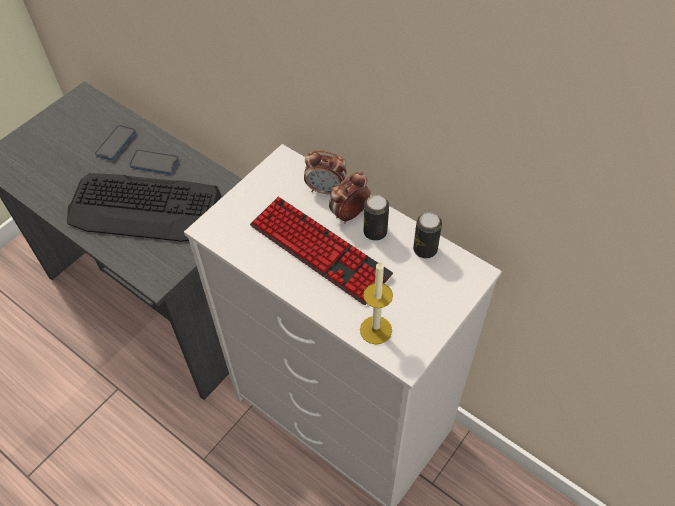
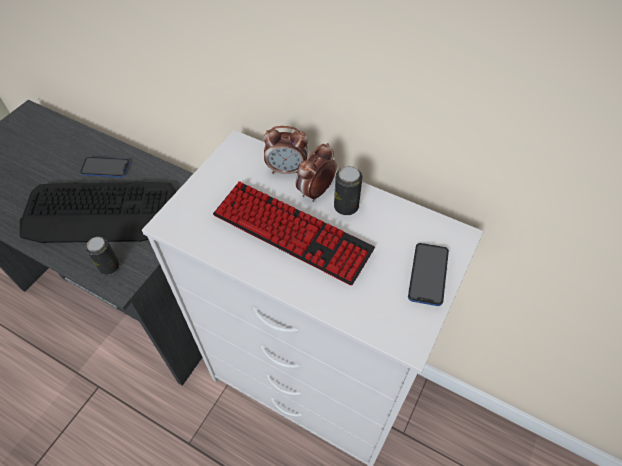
camera: 10 degrees left, 0 degrees up
(116, 143) = (65, 154): phone -> phone (428, 274)
(376, 330) = (369, 311): candle -> none
(425, 249) = (401, 218): can -> can (109, 266)

